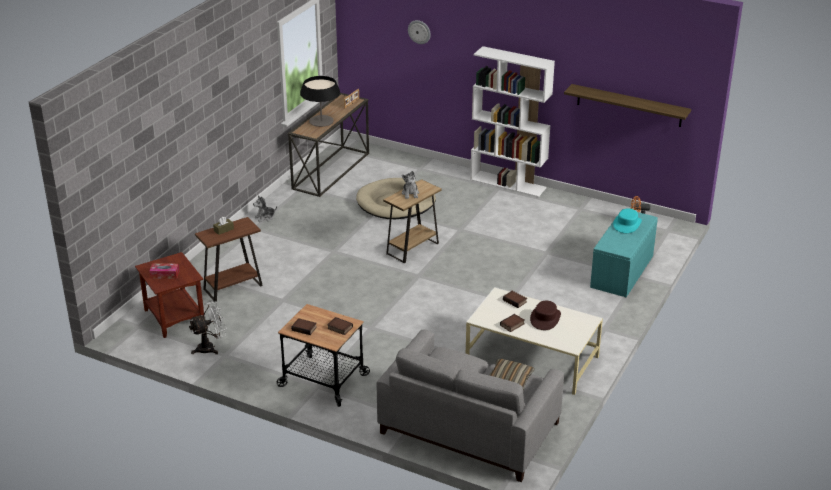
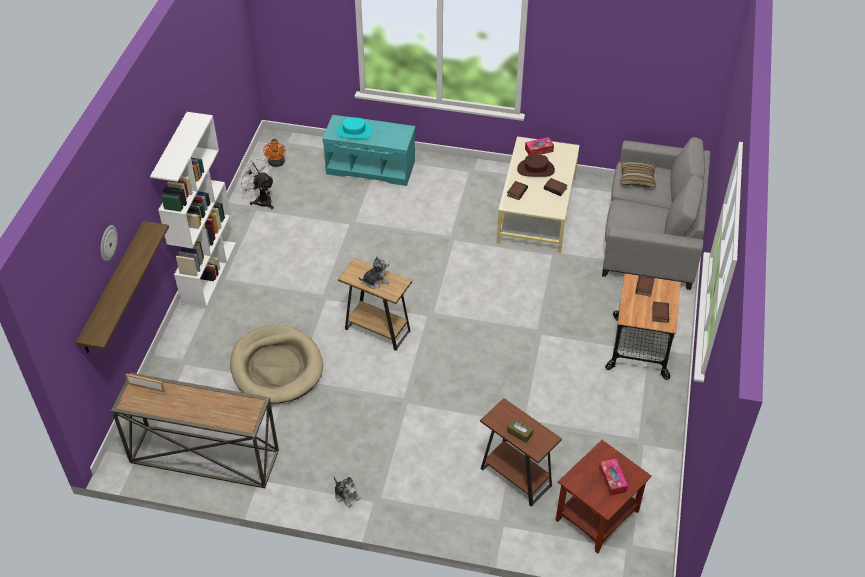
camera: 105 degrees left, 15 degrees up
(210, 347) = (634, 459): white fan -> white fan (261, 200)
(321, 121) = (210, 408): table lamp -> none
(575, 326) = (539, 150): none -> tissue box
(629, 105) = (222, 84): shelf -> shelf (113, 288)

